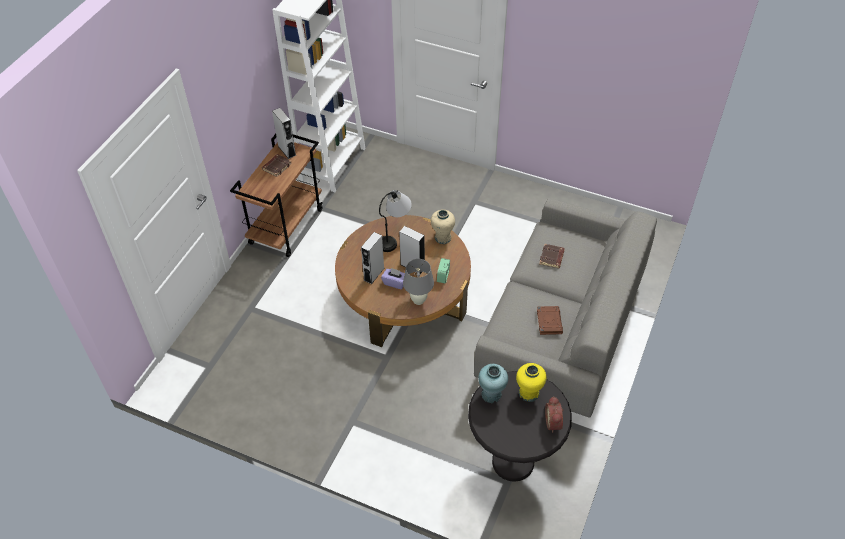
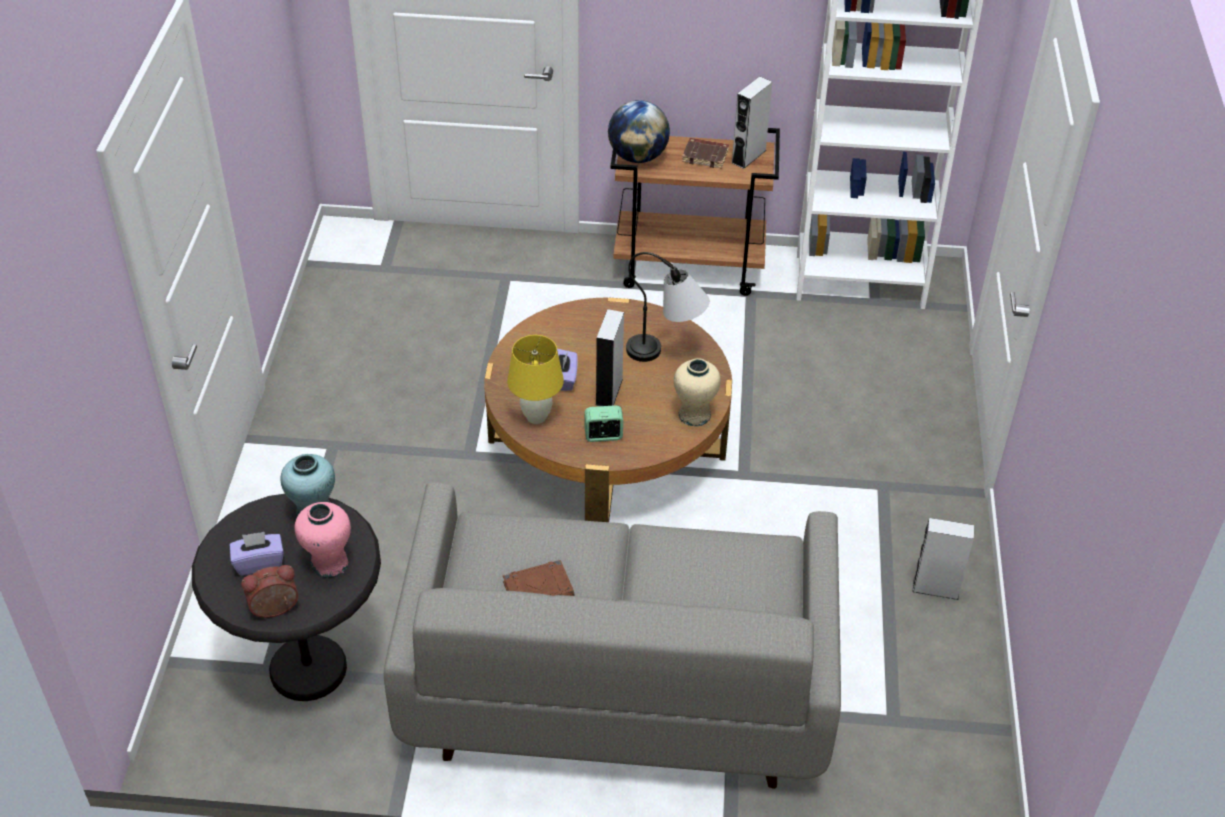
camera: 70 degrees right, 5 degrees down
(261, 193) = (638, 156): none -> globe
(374, 274) = (570, 349): grey speaker -> grey speaker (935, 589)
(418, 300) = (536, 416): grey table lamp -> yellow table lamp
(519, 425) = (259, 562): none -> purple tissue box
(529, 393) = (329, 563): yellow vase -> pink vase
(552, 258) = (700, 566): brown book -> none

